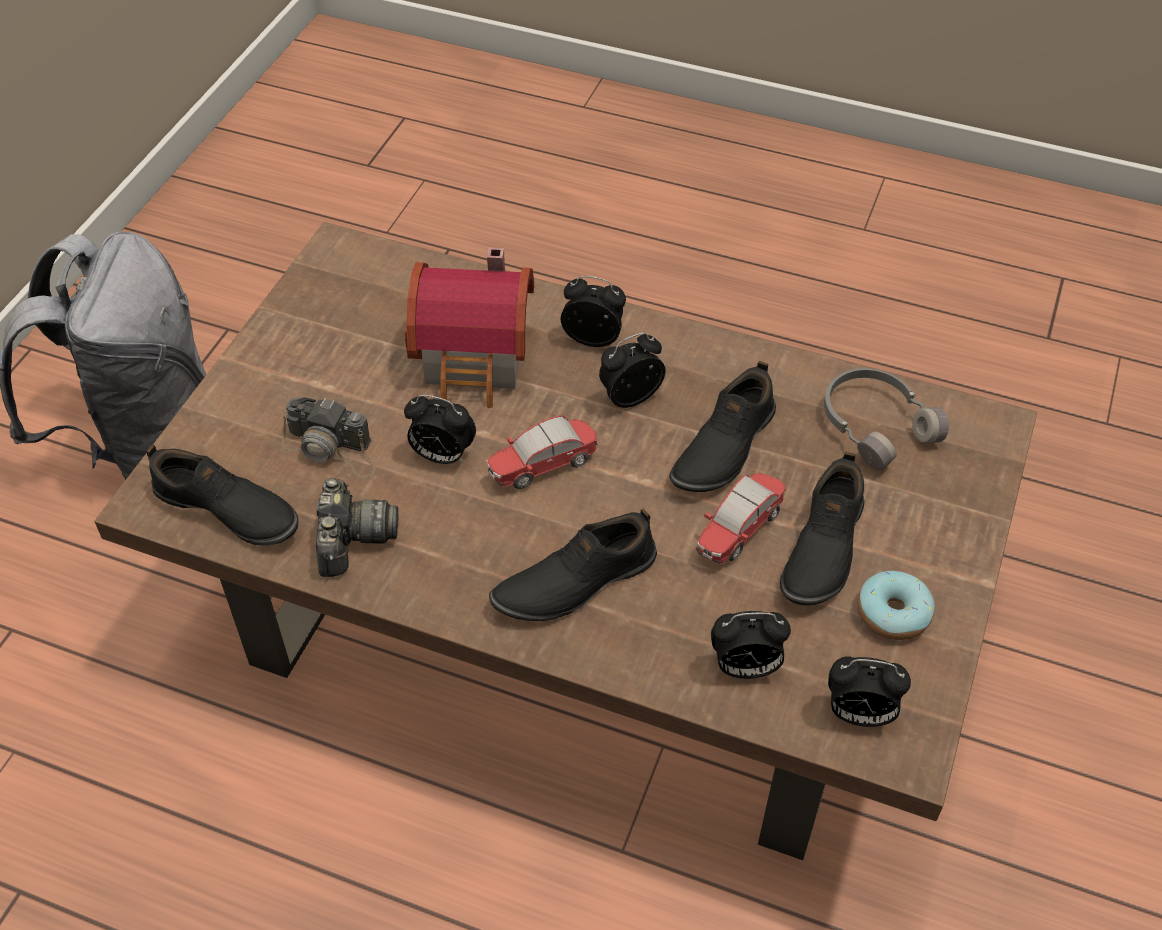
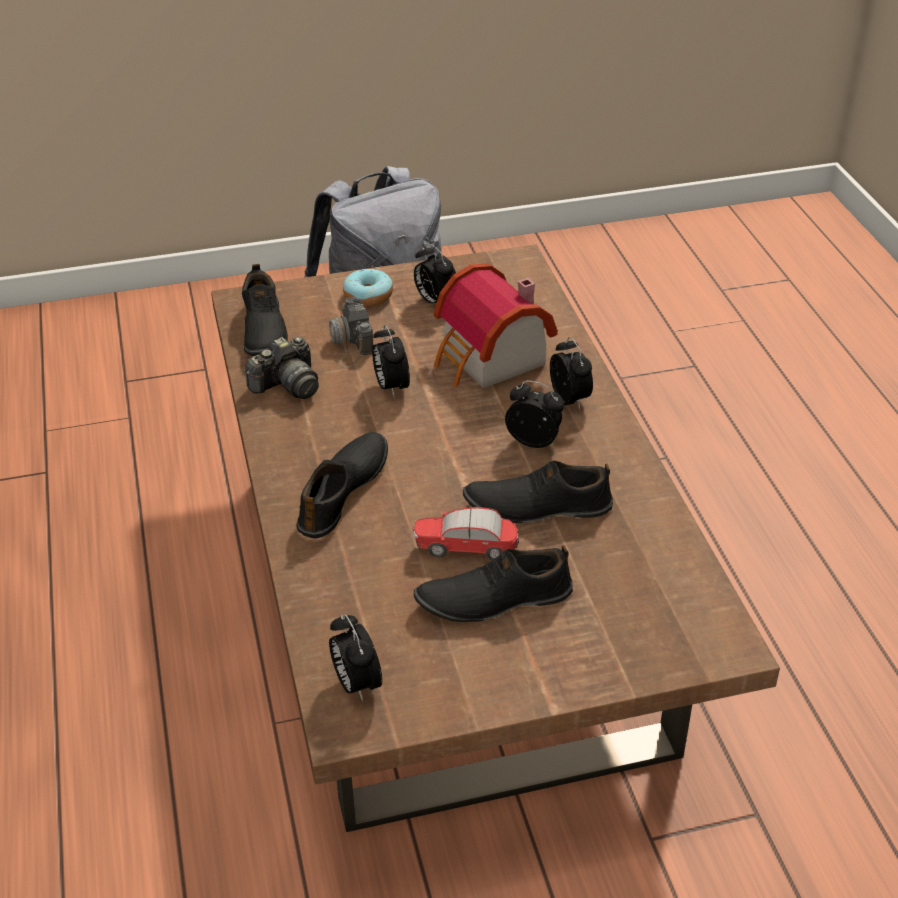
camera: 55 degrees right, 10 degrees down
(544, 466) = (428, 433): toy car -> none
(574, 581) = (344, 491): black shoe -> black shoe turned 90 degrees clockwise
(745, 667) = (345, 605): alarm clock -> alarm clock (435, 301)
(876, 424) = (651, 576): grey headphones -> none
(893, 613) = (468, 664): donut -> donut (368, 296)

